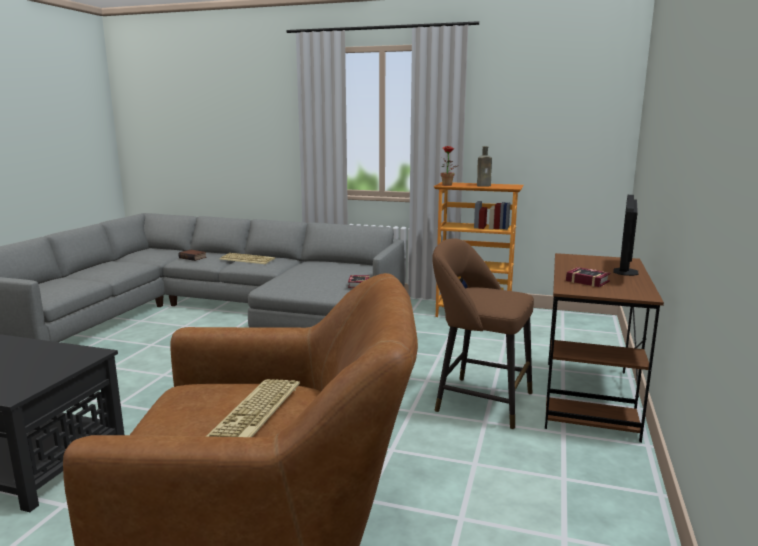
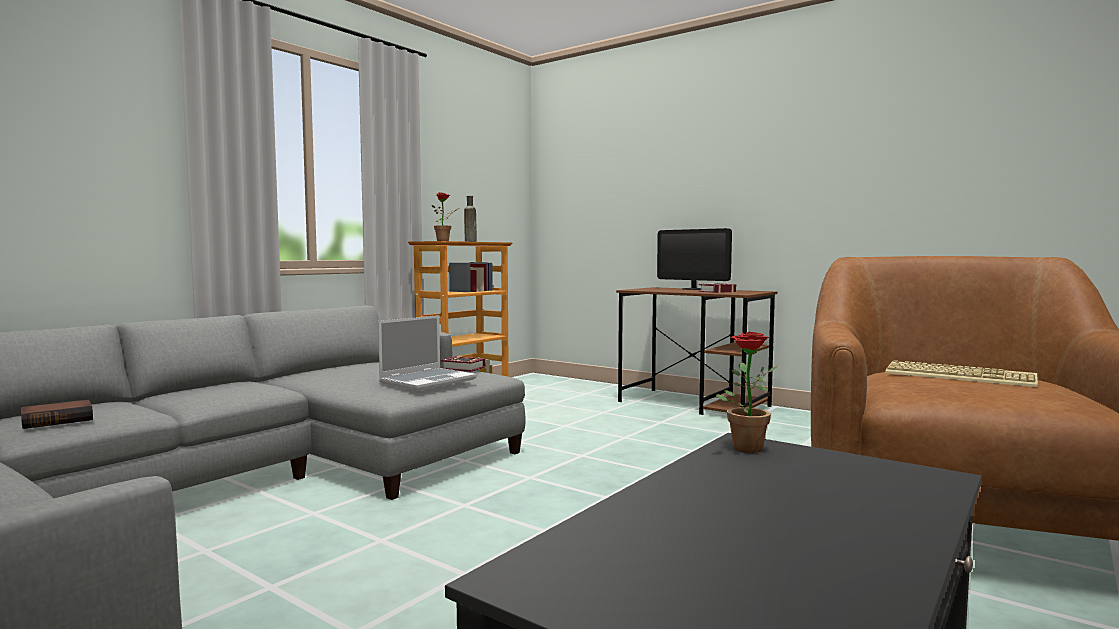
camera: 70 degrees left, 10 degrees down
(84, 354) = (744, 446): none -> potted plant
(248, 259) = (192, 394): keyboard -> none
(306, 285) = (428, 381): none -> laptop
(478, 401) = (683, 429): brown stool -> none

